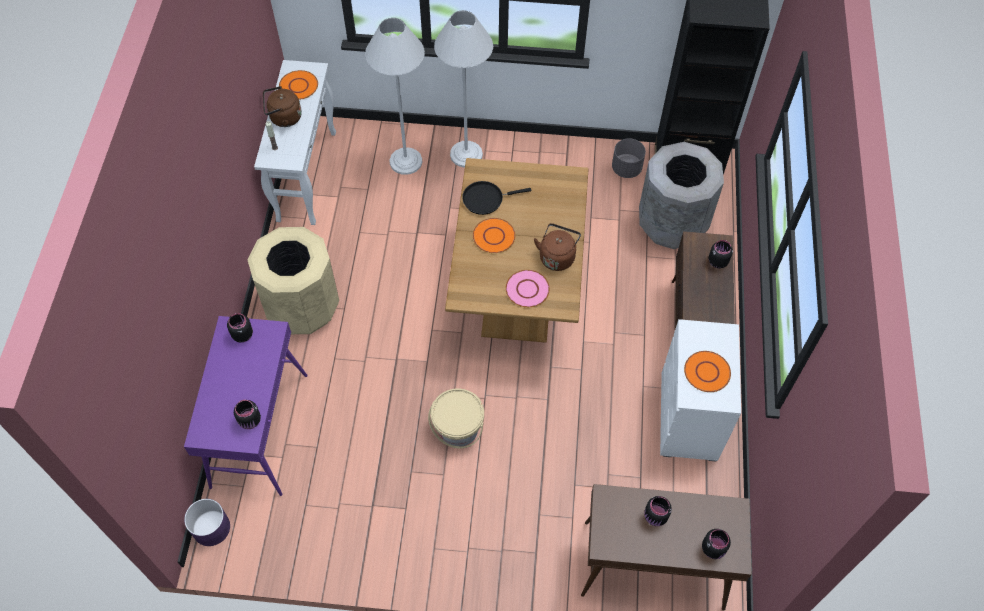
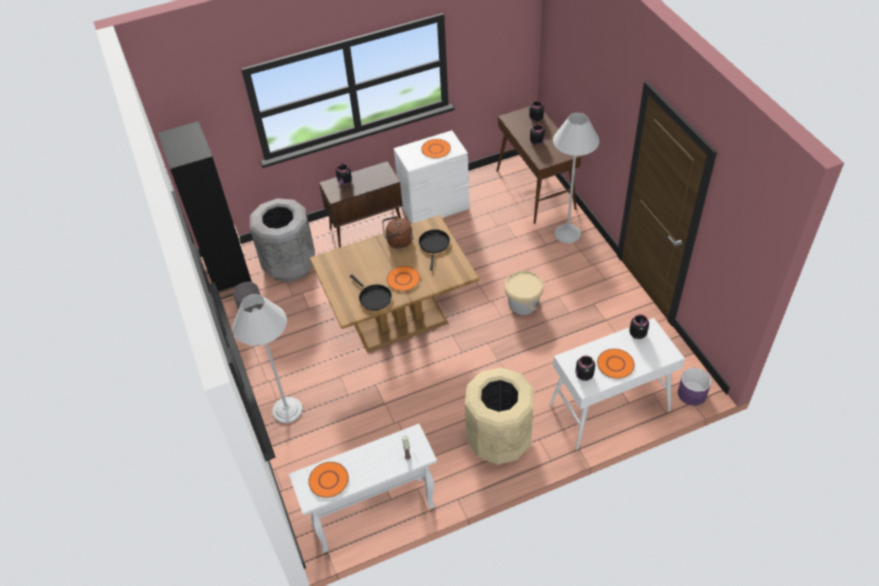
camera: 115 degrees left, 10 degrees down
(232, 372) = (615, 364): none -> orange plate
(259, 429) = (609, 408): purple console table -> white console table
(283, 118) = (372, 470): brown kettle -> none
(406, 161) = (317, 448): white floor lamp -> white floor lamp (567, 234)
(527, 289) = (434, 245): pink plate -> black frying pan

